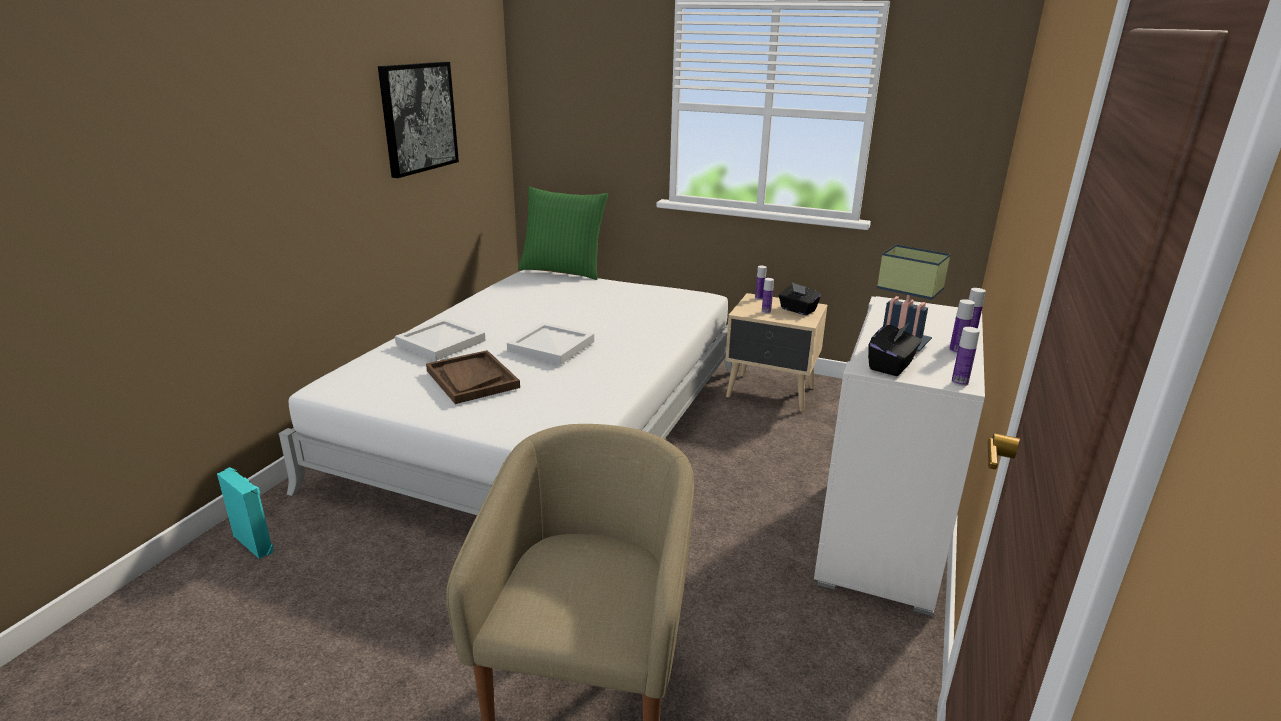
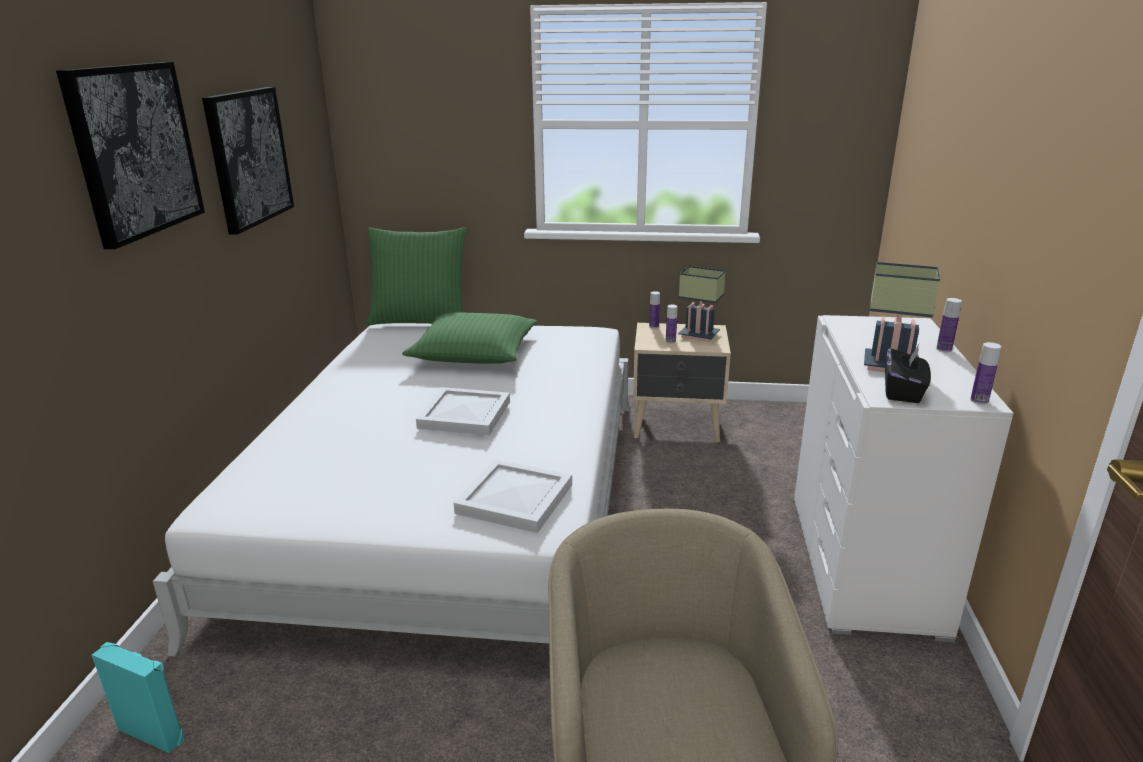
camera: 15 degrees left, 0 degrees up
(309, 103) = (134, 150): none -> picture
(440, 343) = (329, 430): white tray -> white tray (515, 500)
(472, 379) = (395, 470): brown tray -> none
(589, 300) = (474, 353): none -> green pillow
(797, 310) = (700, 335): black tissue box -> table lamp
(956, 351) = (947, 366): bottle -> none

